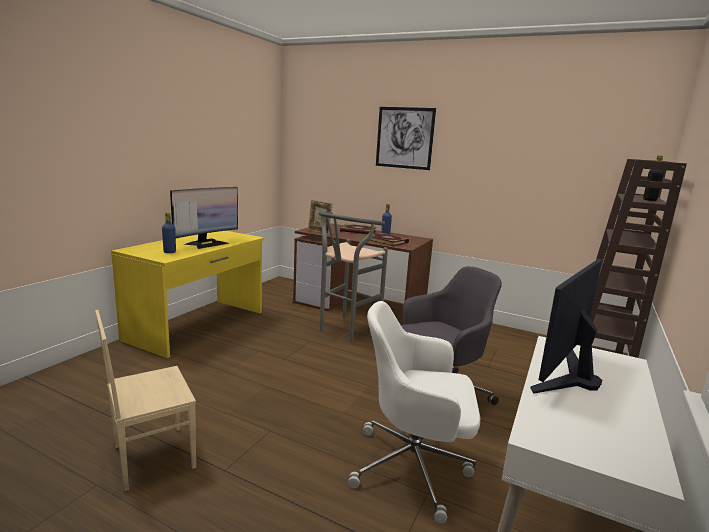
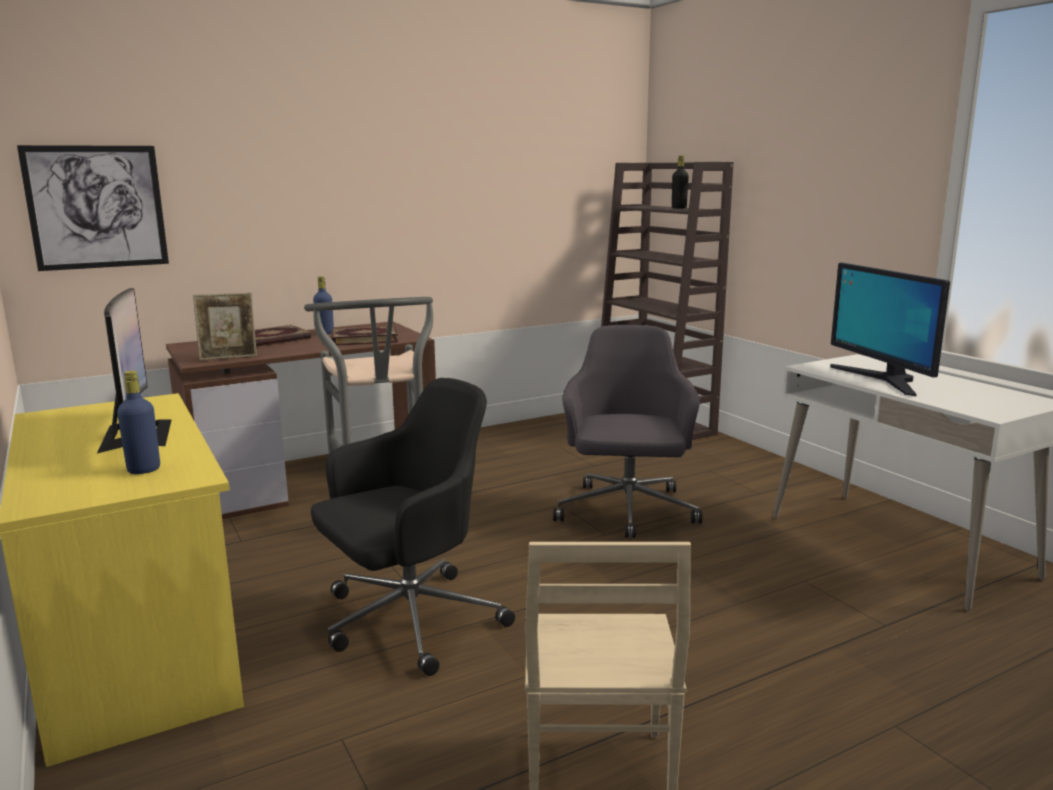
camera: 55 degrees left, 0 degrees up
(252, 369) = (408, 621): none -> black office chair
(404, 138) = (308, 152): picture -> picture (96, 207)
(413, 467) = (756, 573): white office chair -> none

